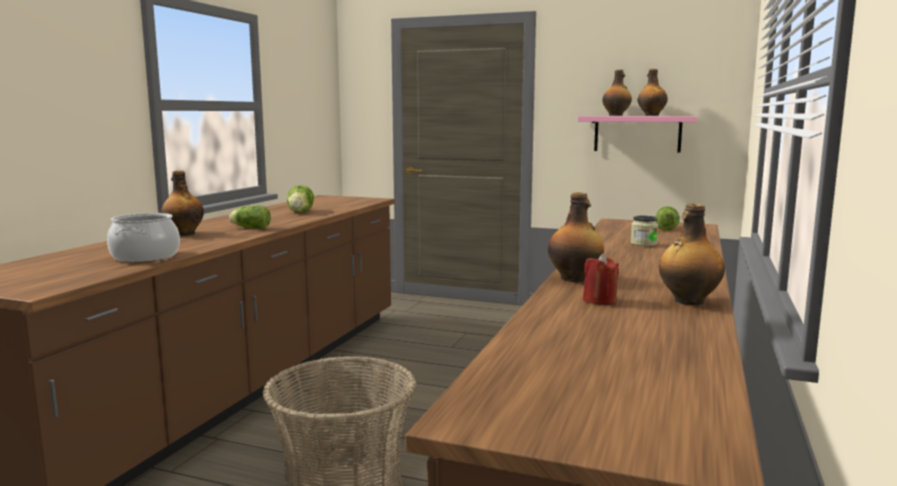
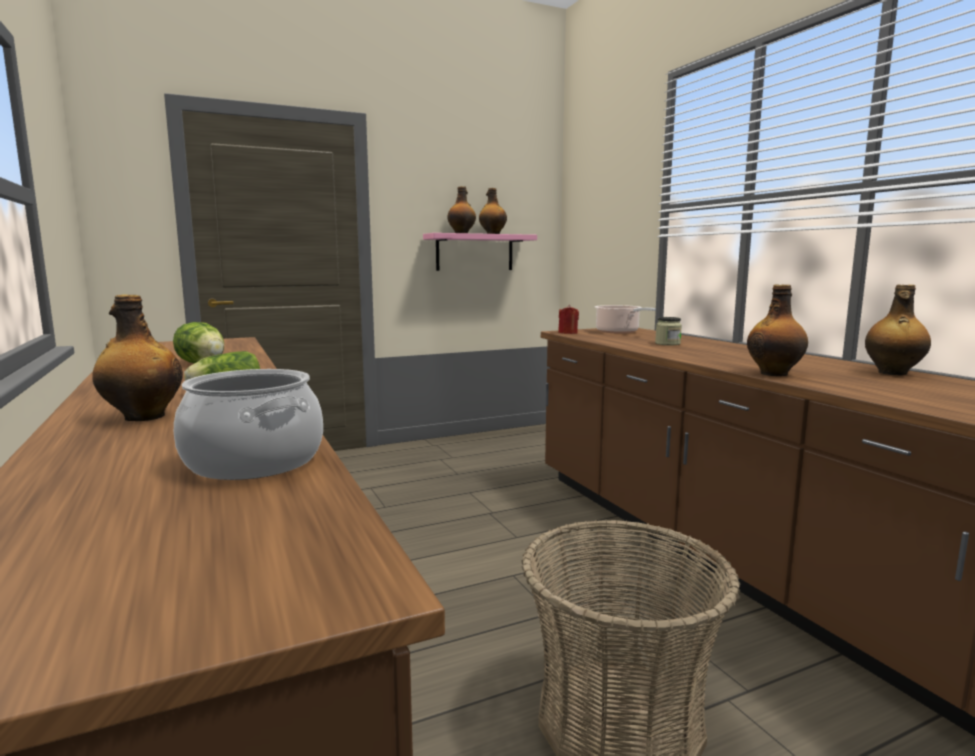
camera: 45 degrees left, 0 degrees up
(599, 300) = (868, 384): red candle -> red candle (567, 333)
(666, 228) = (619, 332): lettuce -> cooking pot

